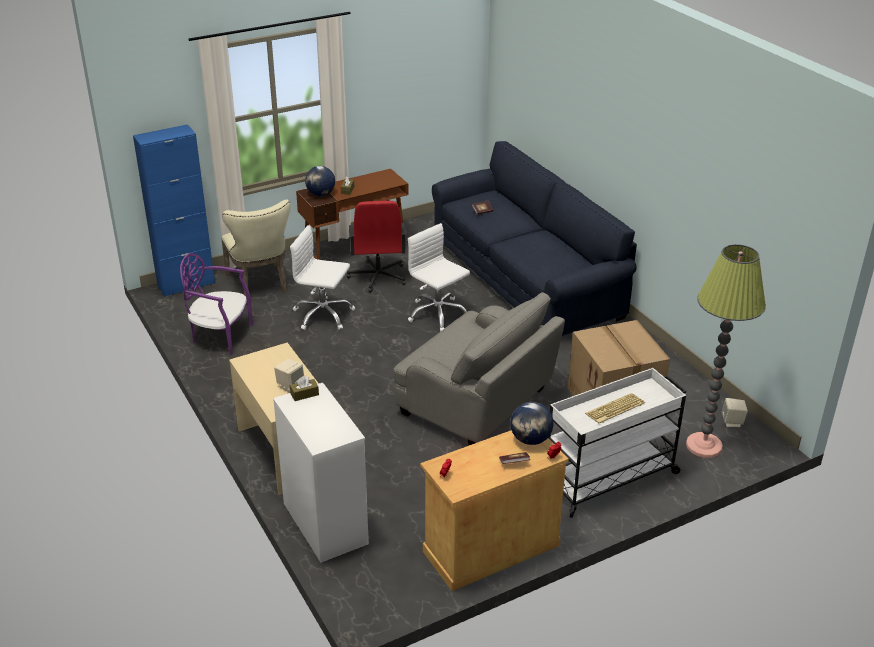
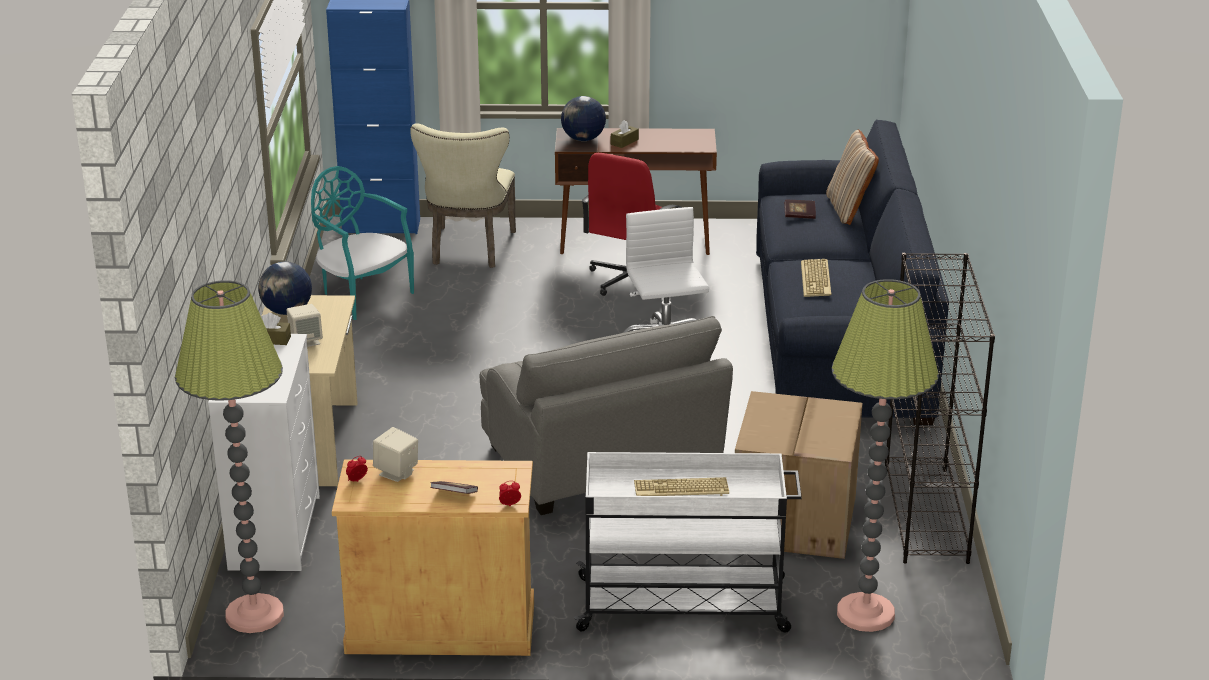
camera: 30 degrees right, 5 degrees down
(220, 336) = (363, 295): purple chair -> turquoise chair
(323, 315) = (512, 305): white office chair -> none
(369, 587) = (254, 615): none -> floor lamp
(504, 200) = (849, 209): none -> beige pillow
(530, 440) = (504, 478): globe -> globe (286, 311)
(534, 249) = (817, 279): none -> keyboard
(674, 374) = (926, 515): none -> black bookcase
(732, 422) = (945, 599): beige speaker -> beige speaker (396, 472)

